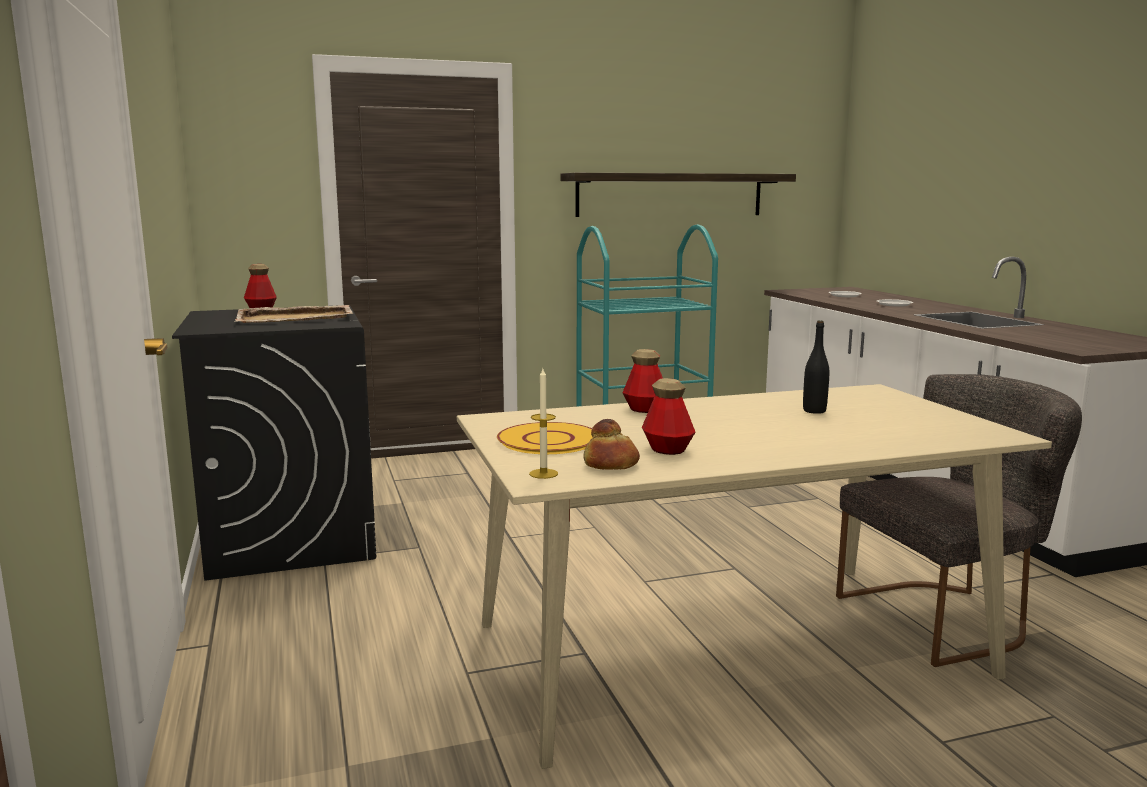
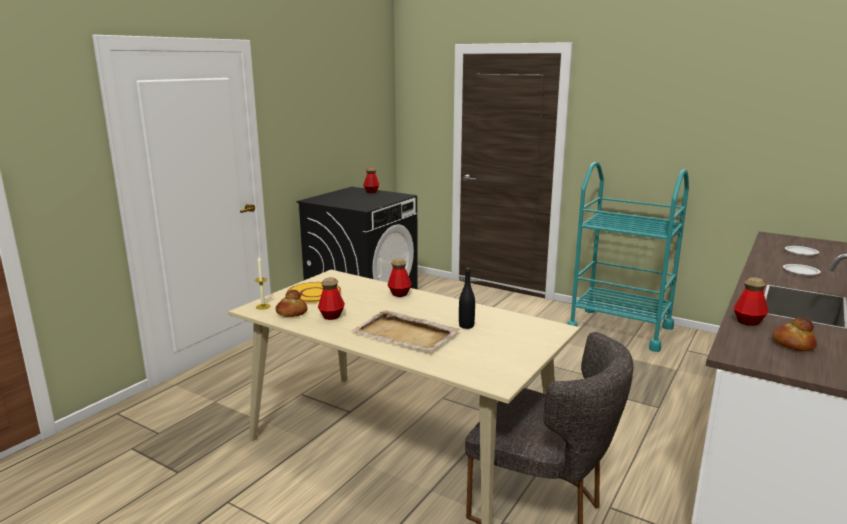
camera: 50 degrees right, 5 degrees up
(296, 318) = (364, 200): beige tray -> beige tray (406, 334)
(670, 195) = (690, 141): shelf -> none
(1001, 333) = (748, 321): none -> bottle
(1067, 337) = (792, 344): none -> bread

